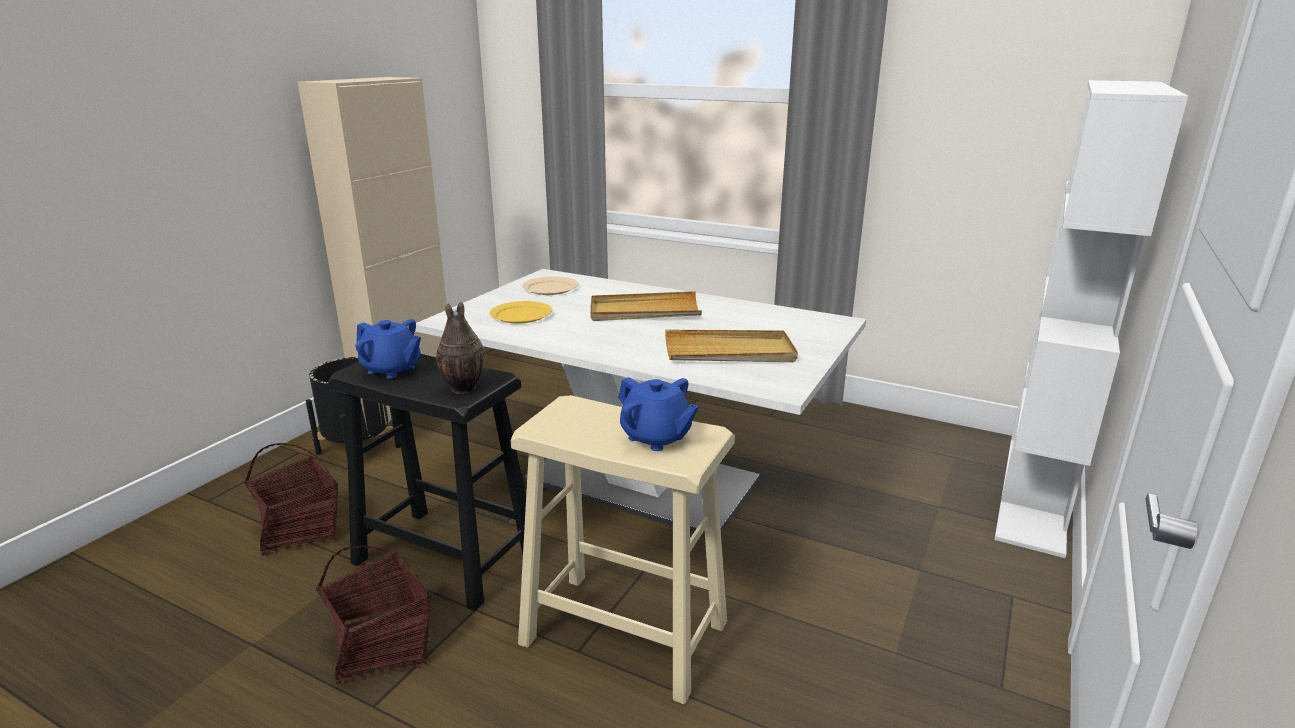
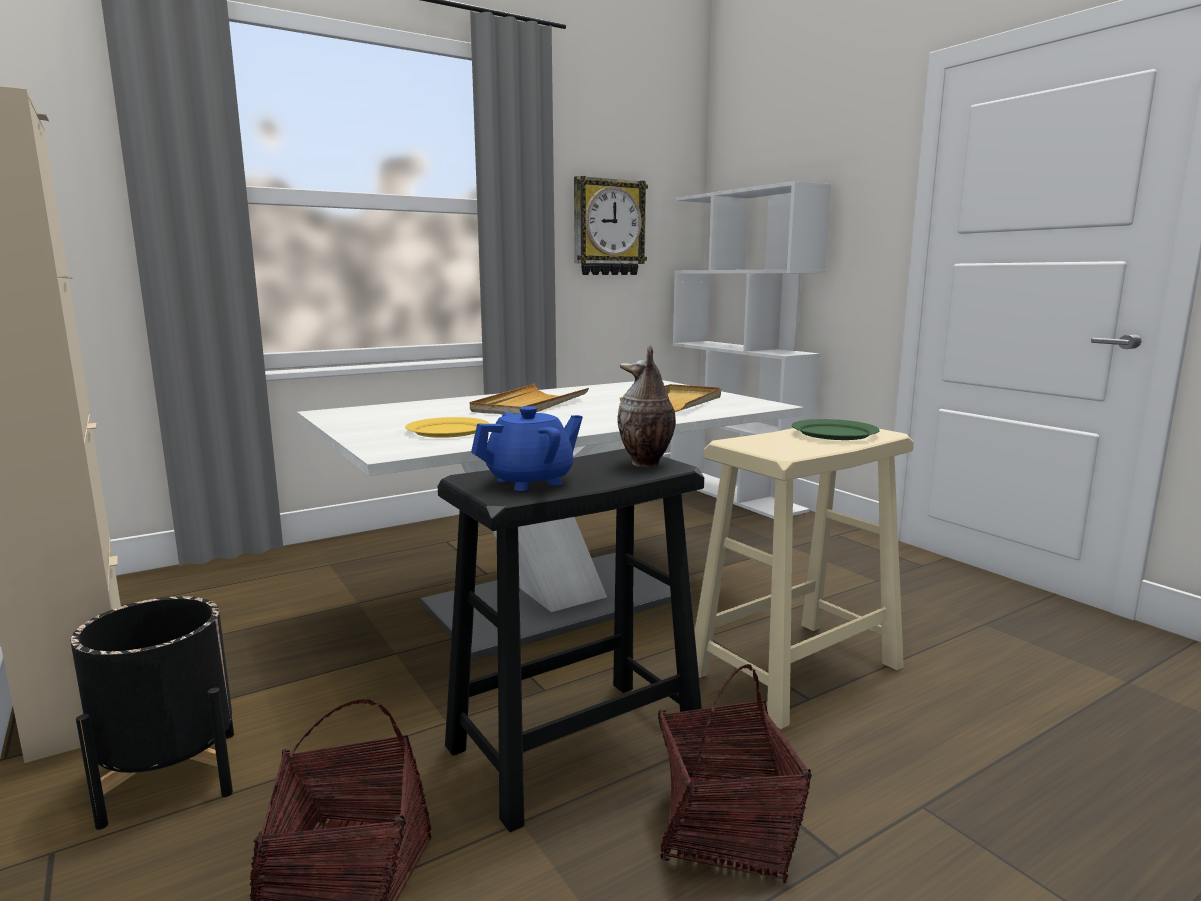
camera: 60 degrees left, 10 degrees down
(550, 288) = (381, 416): beige plate -> none
(656, 437) = (834, 433): blue teapot -> green plate
(973, 119) = (608, 227): none -> wall clock

